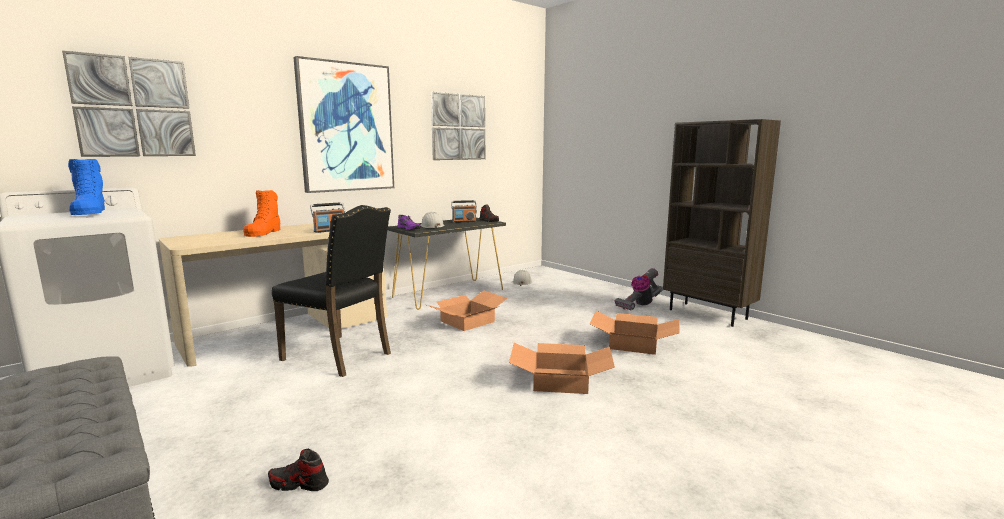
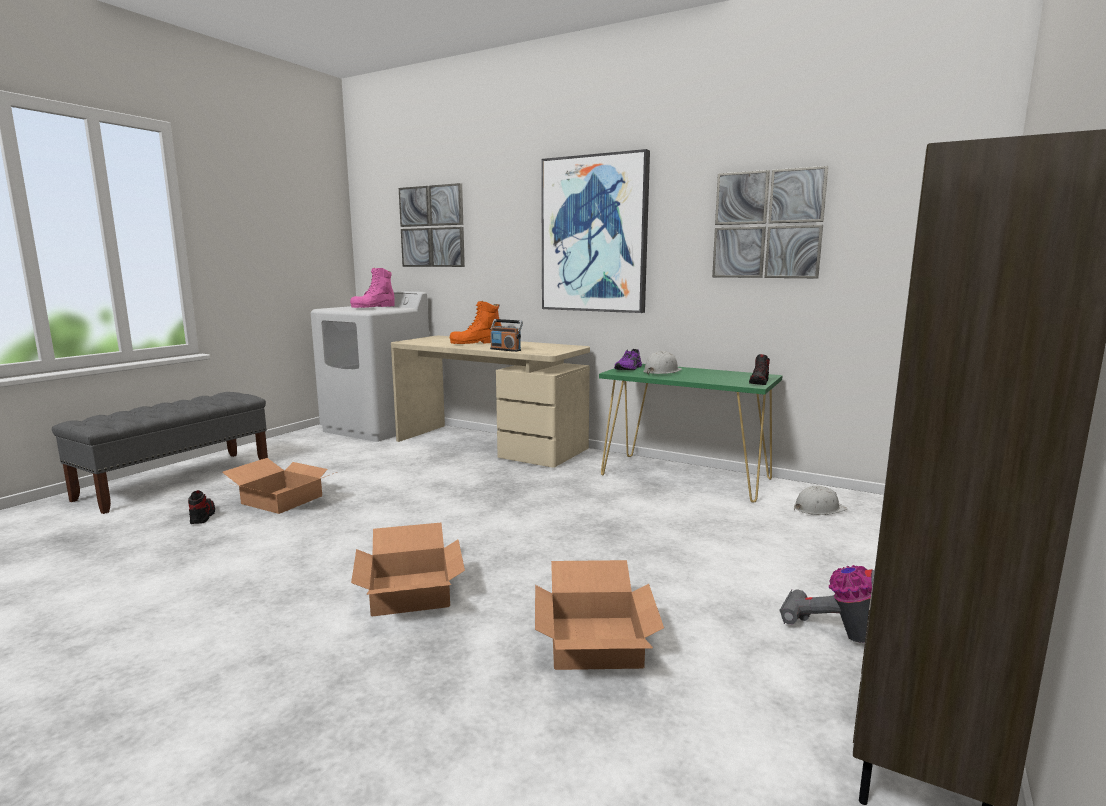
camera: 70 degrees right, 0 degrees up
(89, 212) = (373, 307): blue boot -> pink boot
(340, 356) = (437, 475): black chair -> none
(449, 293) = (685, 477): black console table -> green console table
(464, 221) = (727, 376): radio -> none
(467, 321) = (585, 505): cardboard box -> cardboard box (283, 499)

